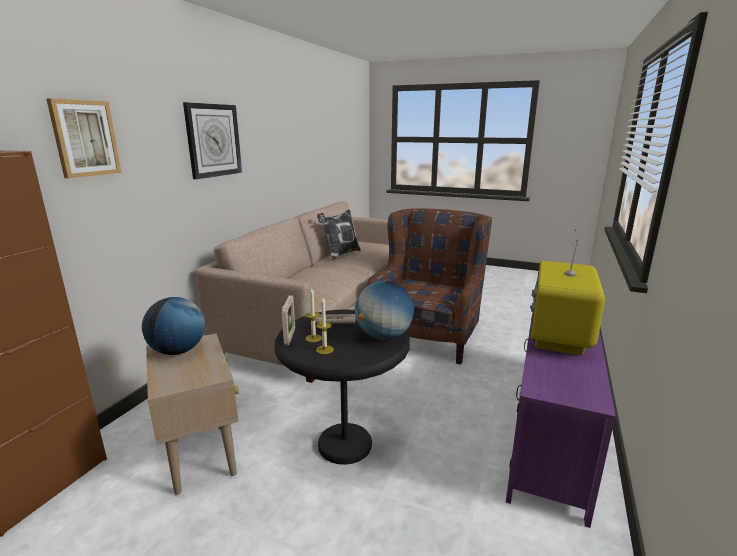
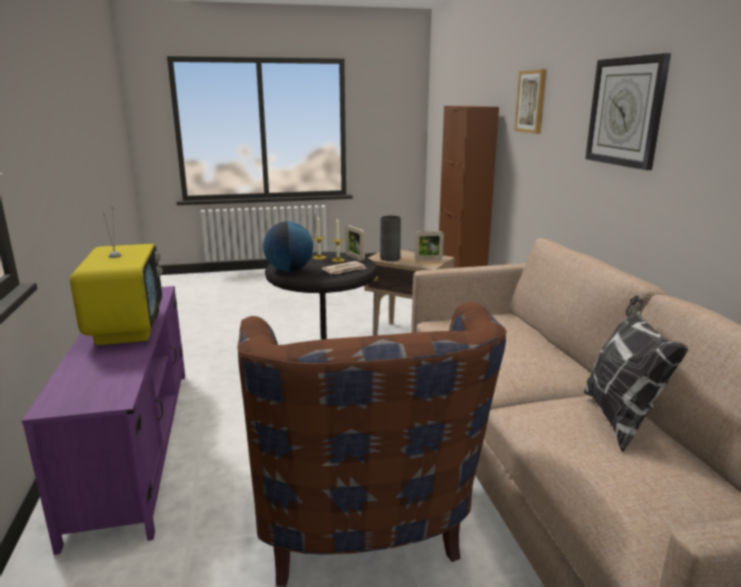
camera: 145 degrees right, 0 degrees up
(178, 351) = (428, 259): globe -> picture frame
(207, 368) = (390, 258): none -> grey vase

